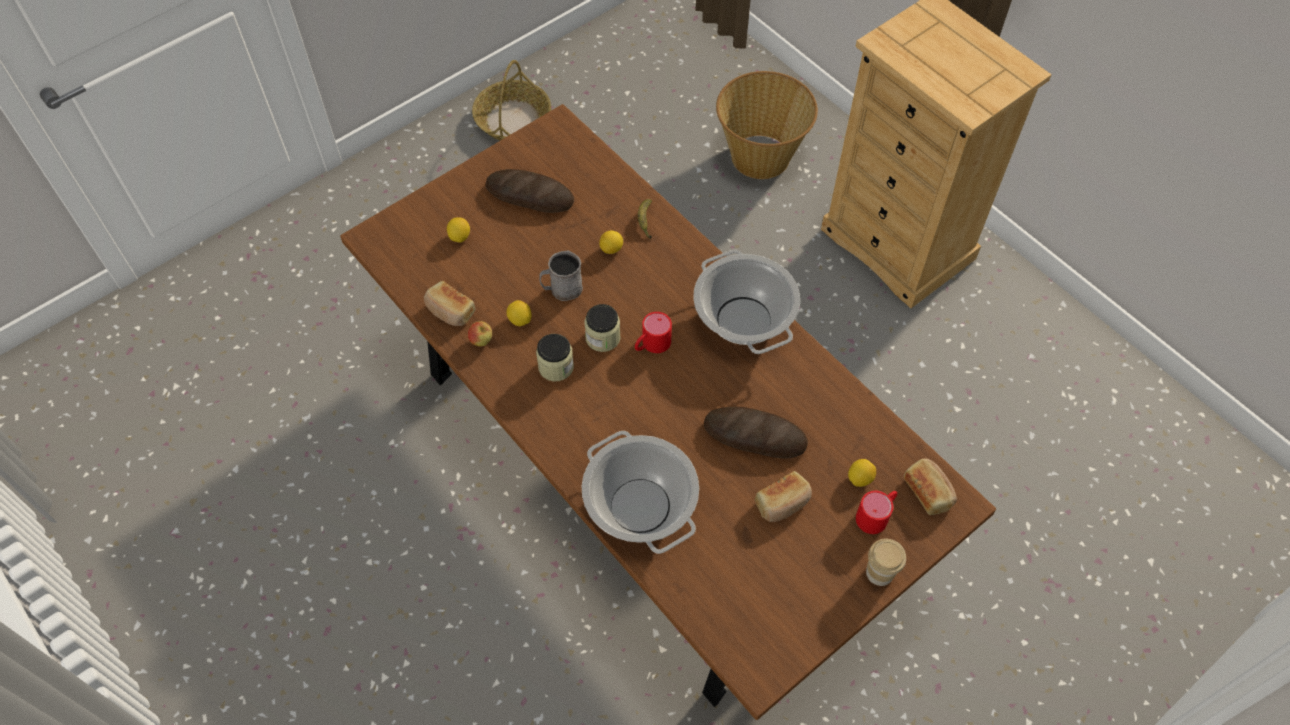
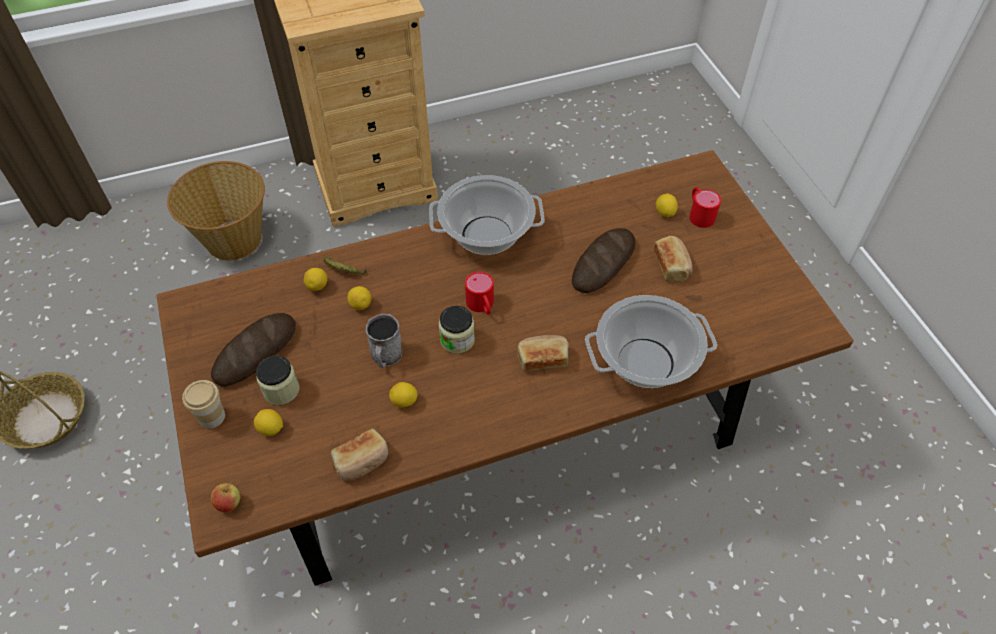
camera: 70 degrees left, 5 degrees down
(481, 341) = (413, 442): apple -> apple (229, 504)
(556, 367) = (473, 386): jar -> jar (281, 390)
(619, 209) = (317, 286): none -> lemon
(879, 572) = (748, 228): cup -> cup (212, 417)
(928, 491) = (688, 179): bread -> bread (542, 358)

